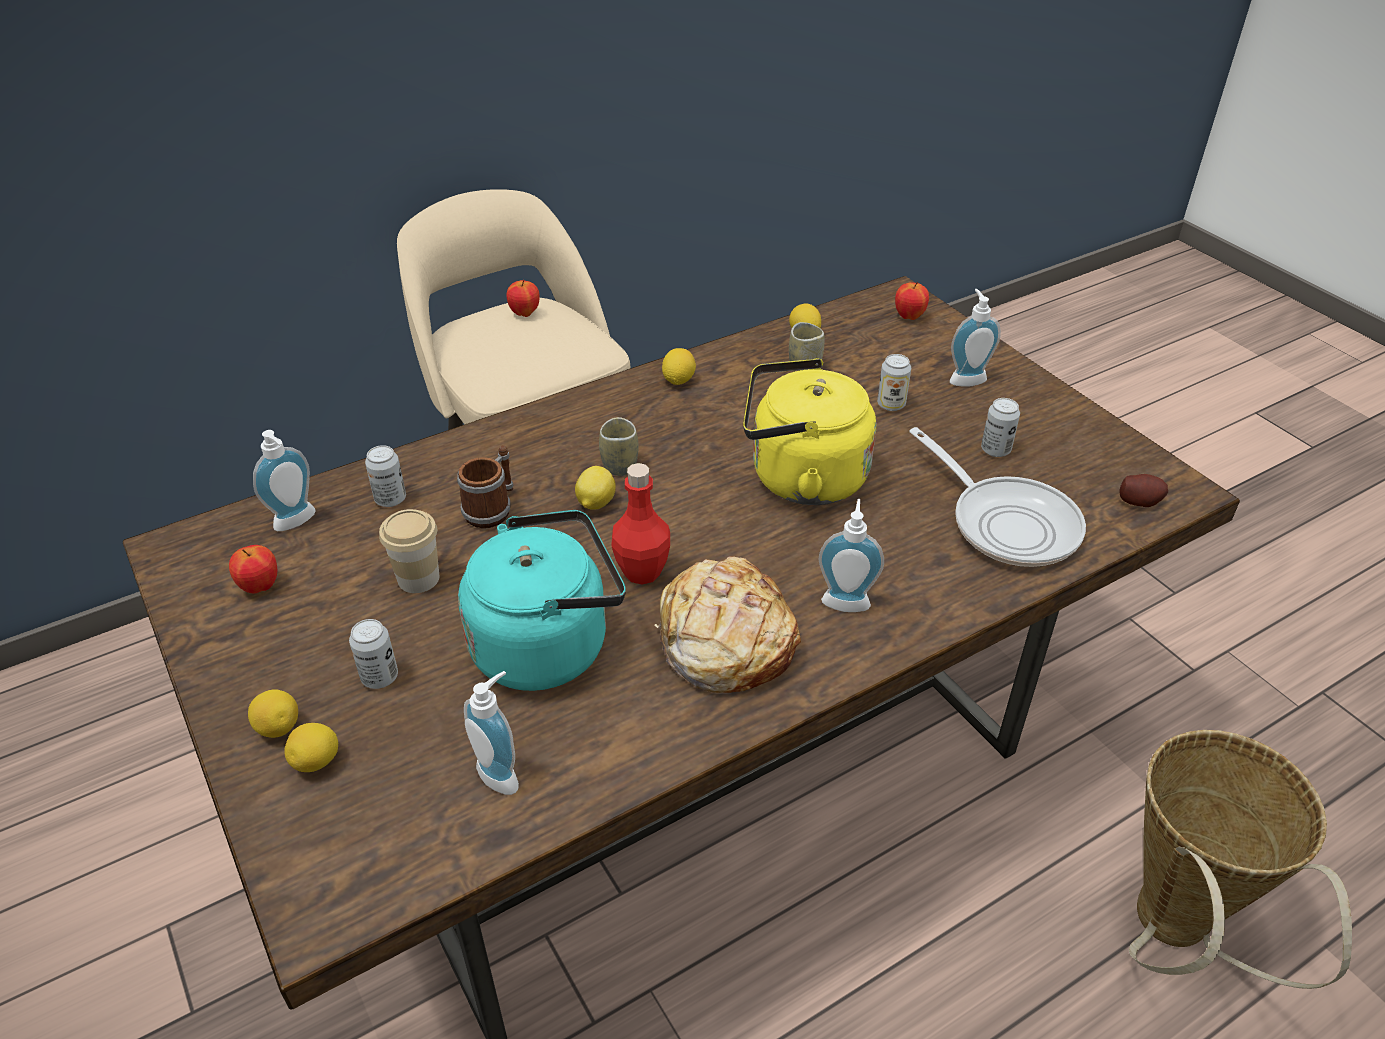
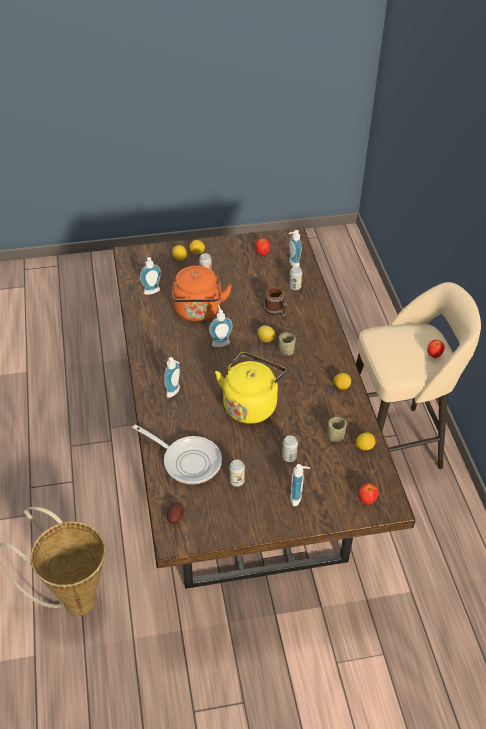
camera: 110 degrees right, 5 degrees up
(418, 578) = (247, 287): cup -> none
(548, 645) = (198, 311): turquoise kettle -> orange kettle
(642, 571) = (220, 342): red bottle -> soap dispenser
(724, 641) = (174, 353): bread -> none
(1007, 523) = (188, 461): frying pan -> frying pan turned 135 degrees counterclockwise

